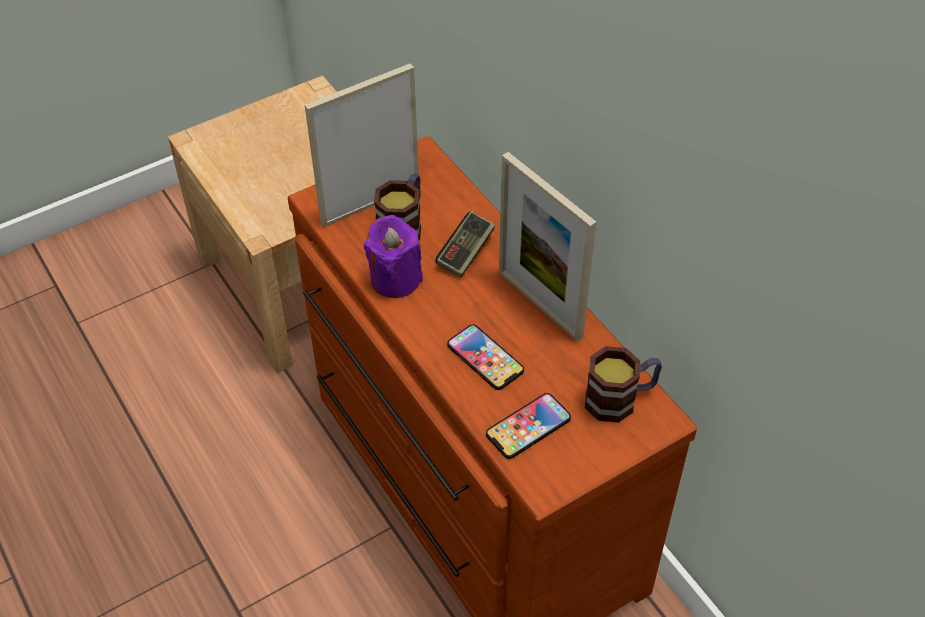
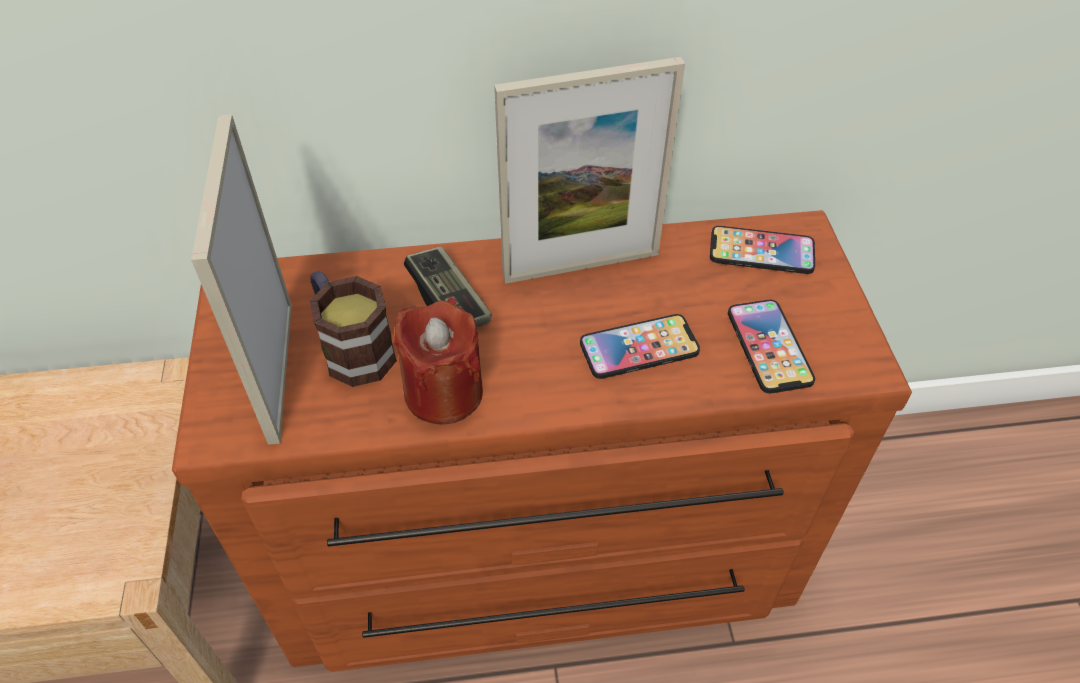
camera: 65 degrees left, 0 degrees up
(395, 279) = (443, 393): purple candle -> red candle
(620, 399) = (761, 251): mug -> phone

